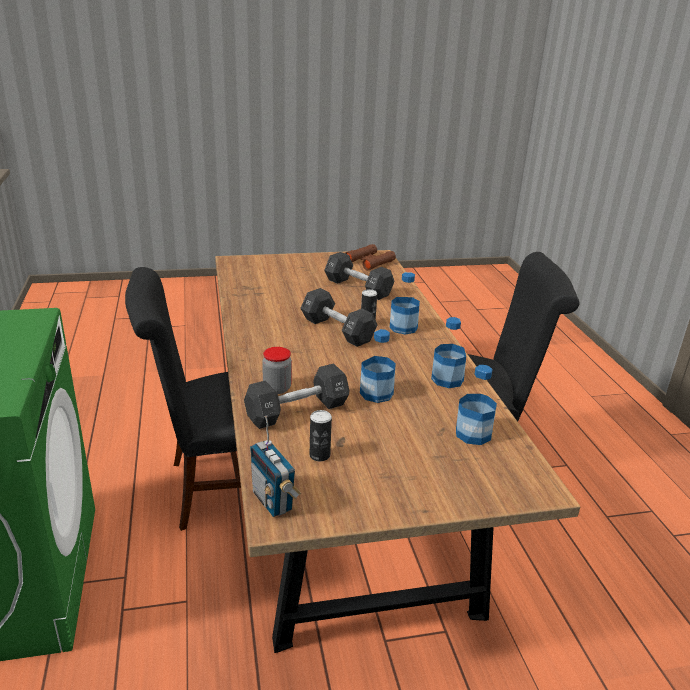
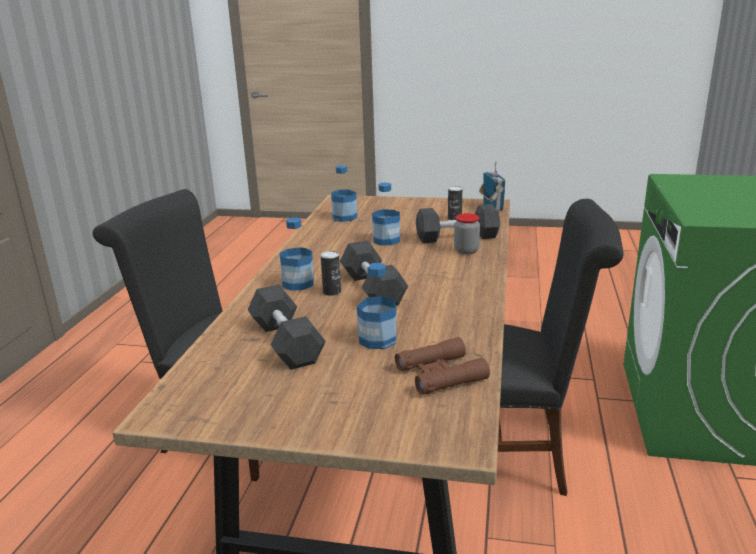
camera: 155 degrees left, 5 degrees down
(369, 261) = (200, 397): brown binoculars -> brown binoculars (440, 374)
(447, 379) = (318, 242): bottle -> bottle (377, 339)

